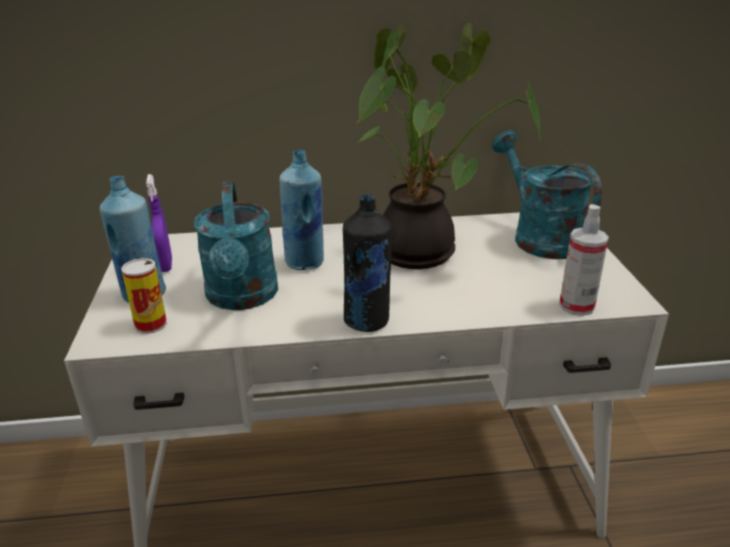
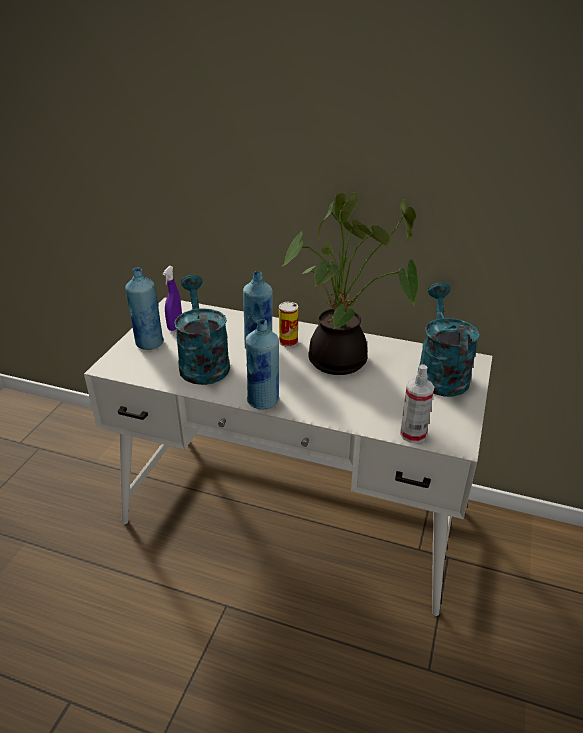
camera: 25 degrees right, 5 degrees up
(151, 324) = (140, 364): can -> can (288, 341)
(242, 298) = (202, 362): turquoise watering can -> turquoise watering can turned 150 degrees clockwise
(367, 321) = (263, 401): black bottle -> blue bottle

